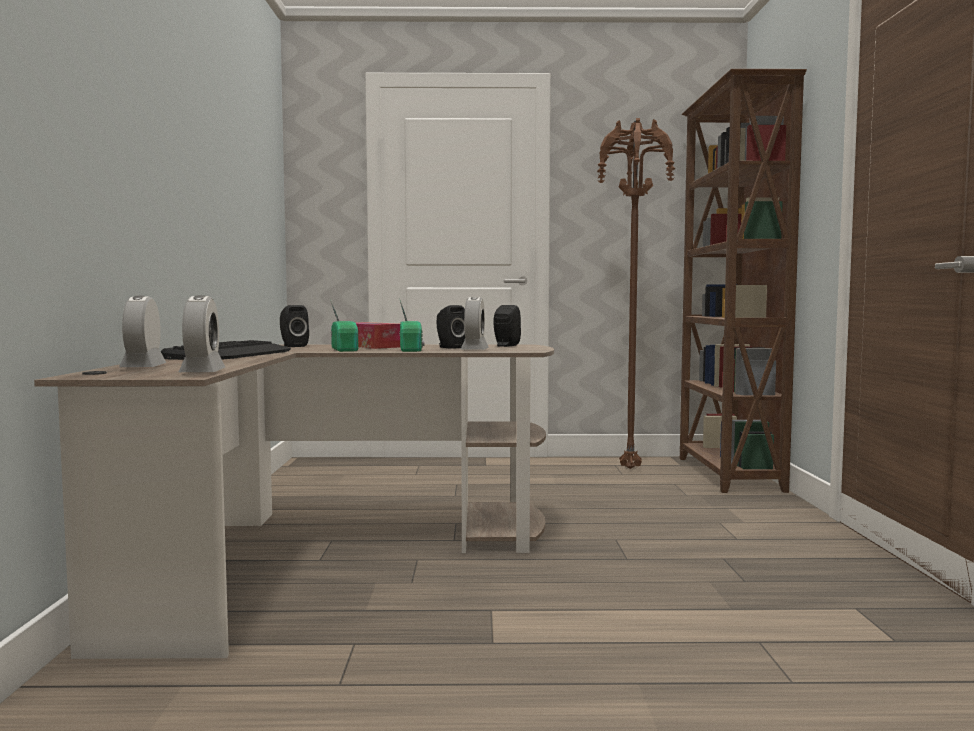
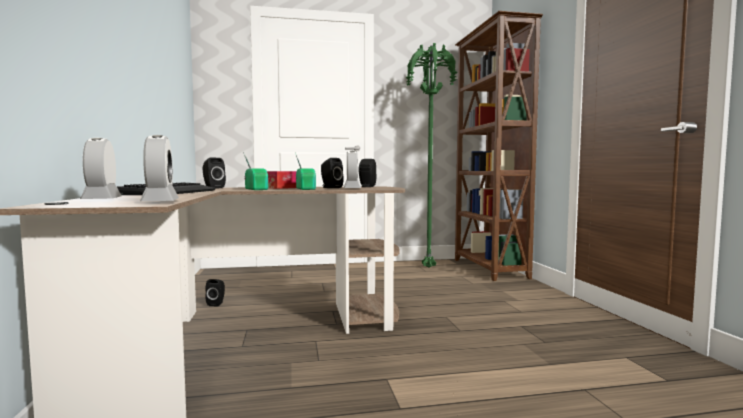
camera: 10 degrees left, 0 degrees up
(301, 505) = (216, 303): none -> black speaker
(630, 469) = (429, 268): brown floor lamp -> green floor lamp

